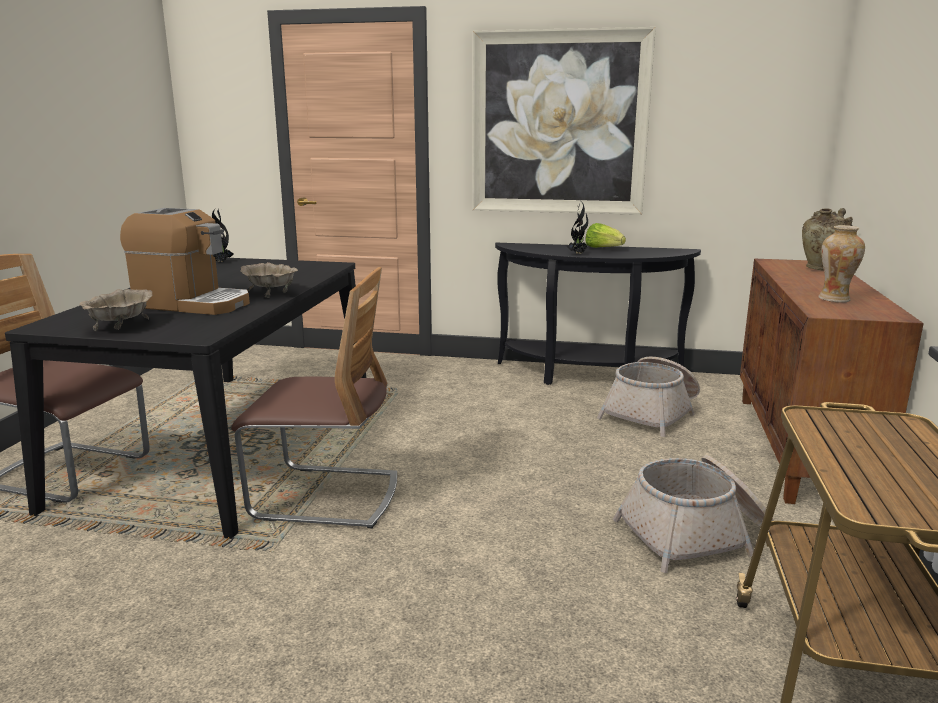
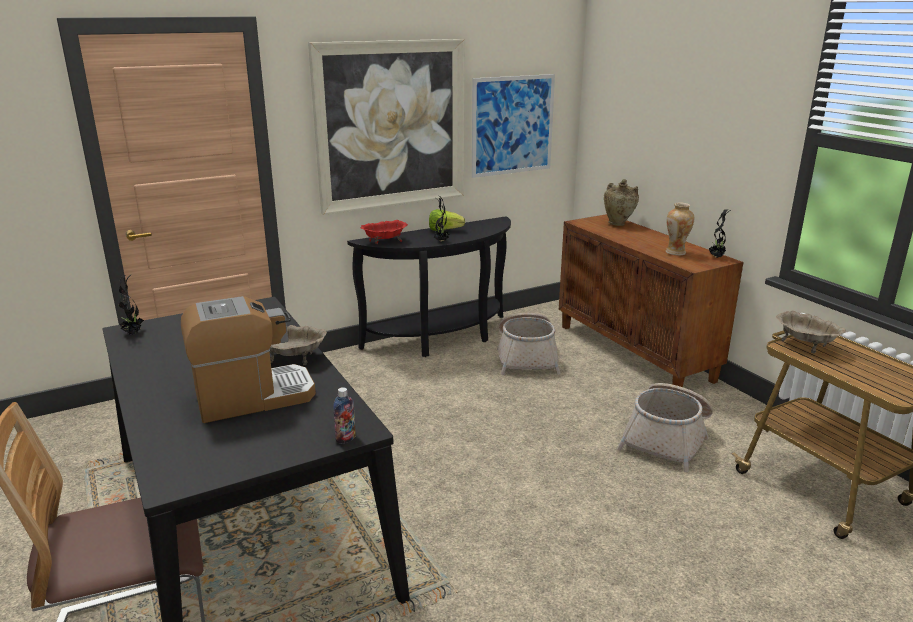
camera: 40 degrees left, 5 degrees up
(121, 326) = (256, 449): beige bowl -> beige bowl (805, 344)
(178, 337) = (345, 438): none -> bottle
(326, 496) = (420, 527): chair -> none
(524, 247) = (384, 242): none -> red bowl
(723, 136) = (512, 125): none -> picture
(888, 312) = (716, 257): none -> potted plant

